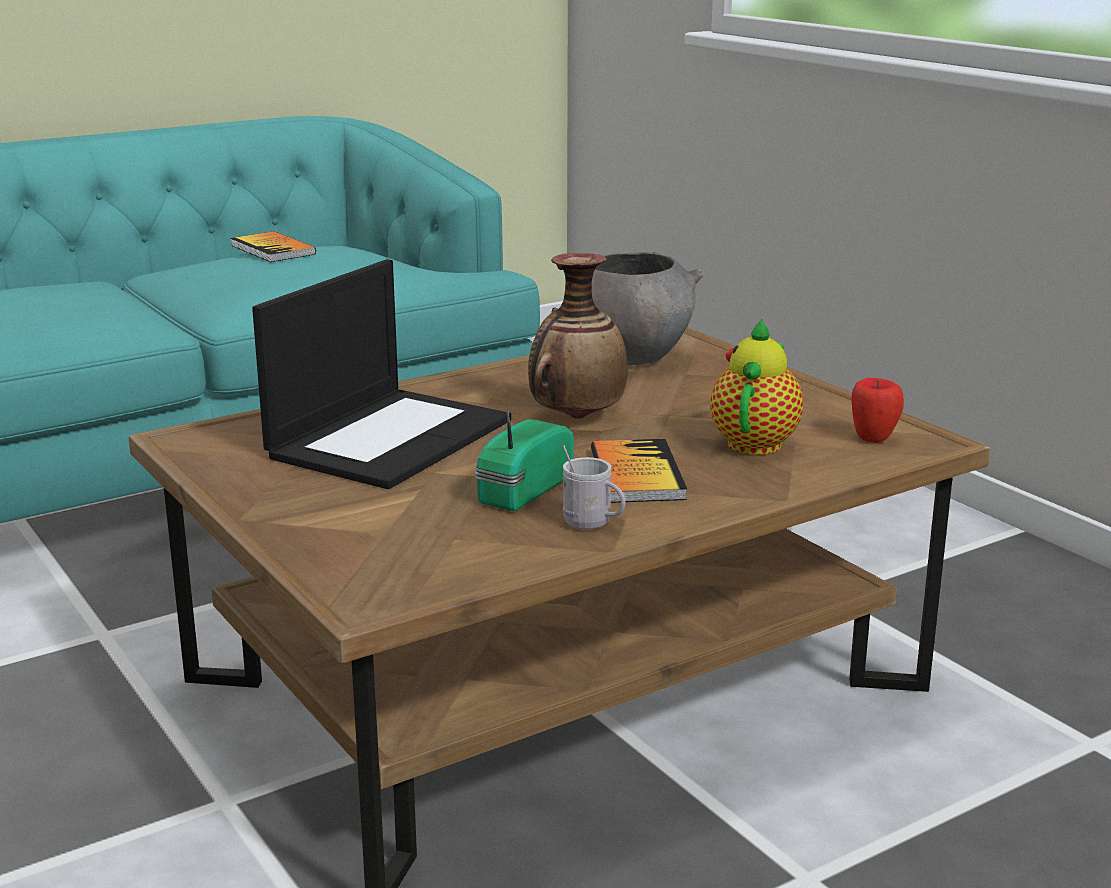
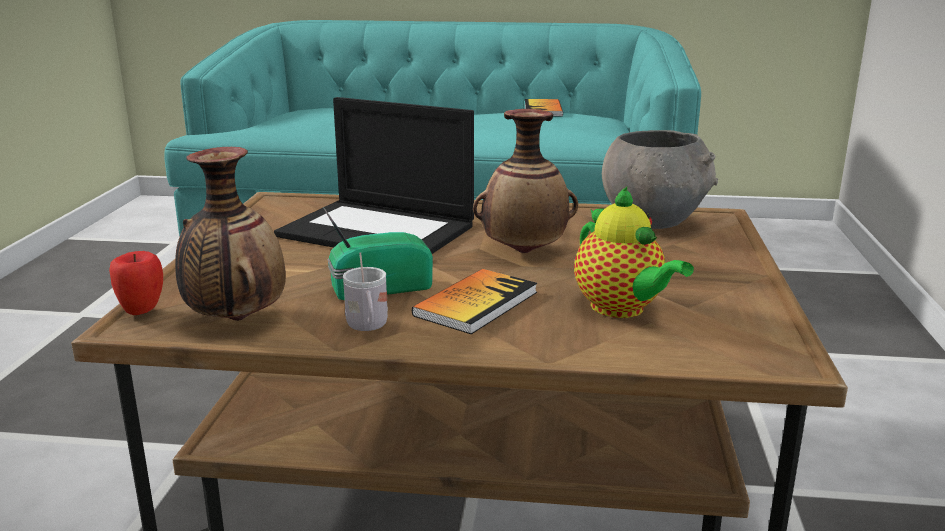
camera: 40 degrees right, 0 degrees up
(390, 437) = (379, 230): laptop -> laptop turned 45 degrees clockwise
(453, 561) = (235, 319): none -> vase
(756, 442) = (621, 309): teapot -> teapot turned 90 degrees clockwise
(873, 438) = (735, 340): apple -> apple (142, 311)

